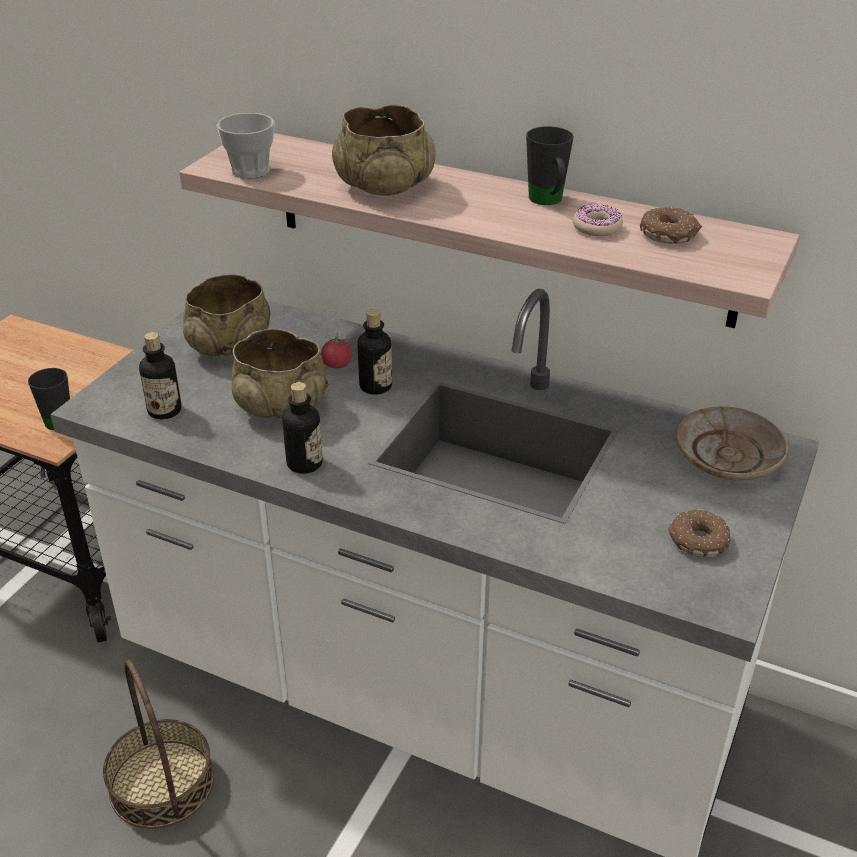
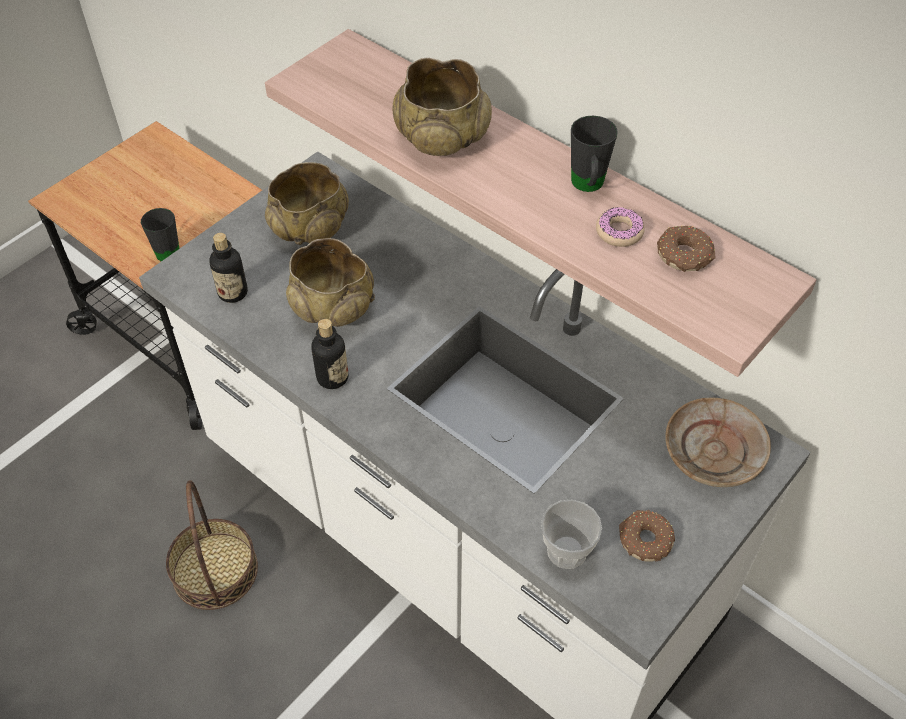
camera: 15 degrees right, 15 degrees up
(250, 171) = (327, 93): cup -> cup (567, 551)
(337, 365) = (396, 268): tomato -> none
(375, 386) = (422, 301): bottle -> none

